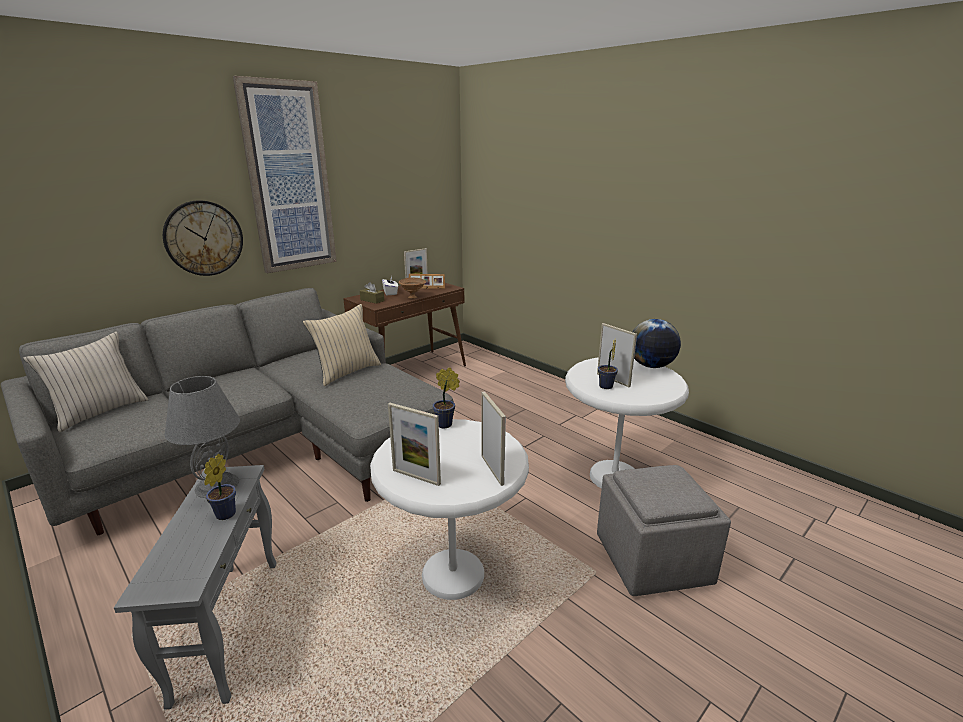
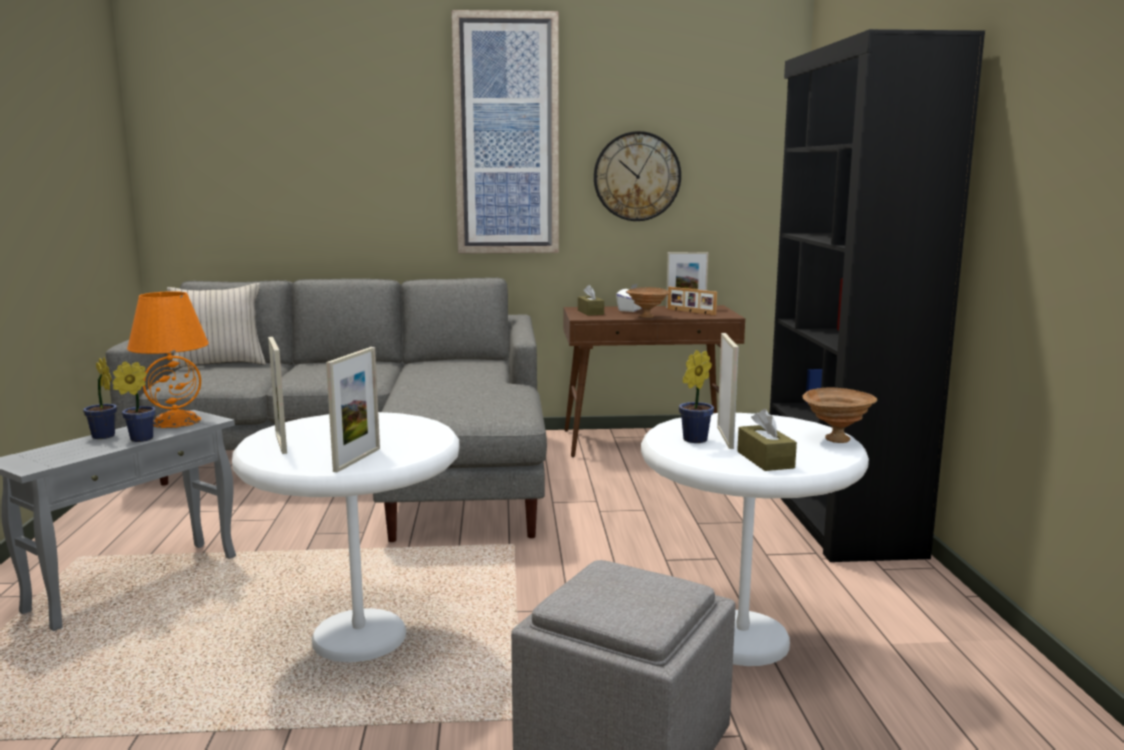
camera: 40 degrees right, 10 degrees down
(204, 238) = (390, 200): wall clock -> wall clock (637, 176)
(217, 485) = (176, 421): grey table lamp -> orange table lamp
(346, 372) = (467, 382): beige pillow -> none
(446, 424) = (408, 419): potted plant -> potted plant (104, 437)
(556, 390) = (837, 516): none -> black bookcase
(651, 366) = (836, 440): globe -> brown bowl
(654, 389) = (765, 460): none -> brown tissue box

